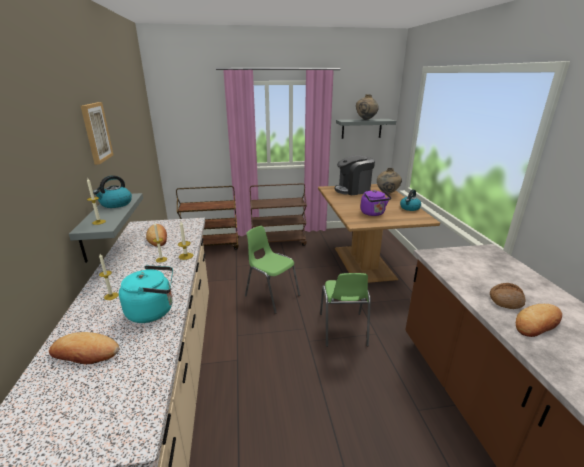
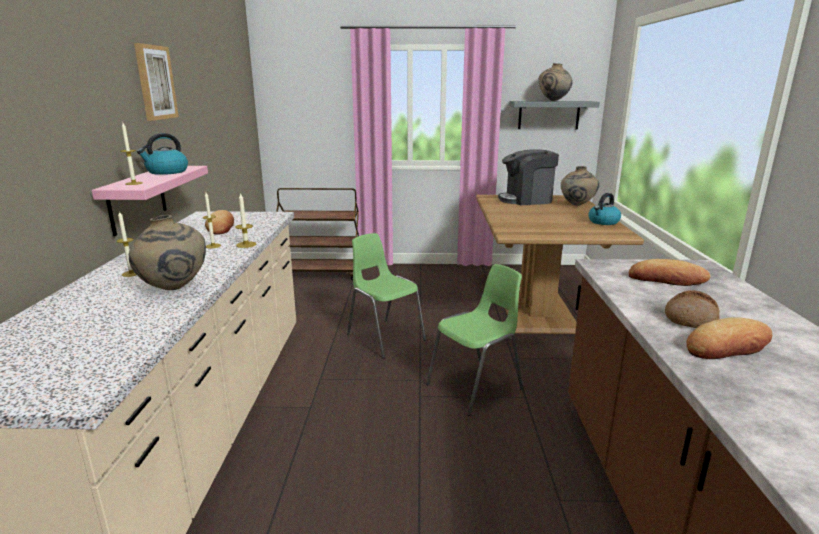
camera: 10 degrees right, 5 degrees down
(85, 353) = (70, 318): bread -> bread (666, 279)
(95, 228) = (137, 199): grey shelf -> pink shelf
(153, 311) = (174, 289): turquoise kettle -> beige vase
(278, 242) = (416, 276): brown cart -> none
(343, 329) = (476, 387): green chair -> green chair turned 135 degrees counterclockwise
(373, 213) = (543, 225): purple kettle -> none

